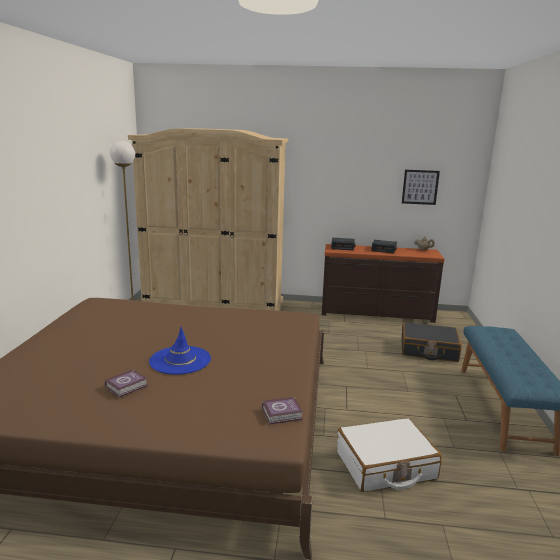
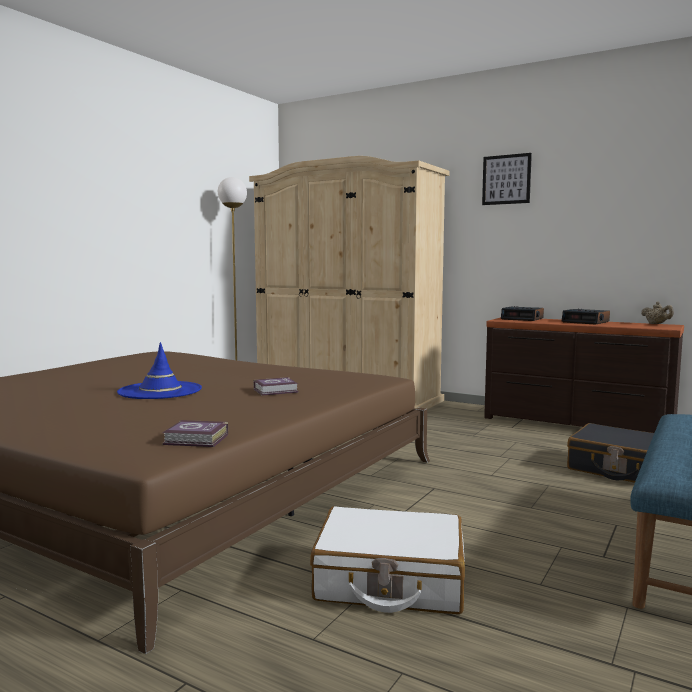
camera: 25 degrees right, 10 degrees down
(127, 386) = (67, 400): book -> book (277, 391)
(420, 187) = (648, 224): picture -> picture (506, 179)

